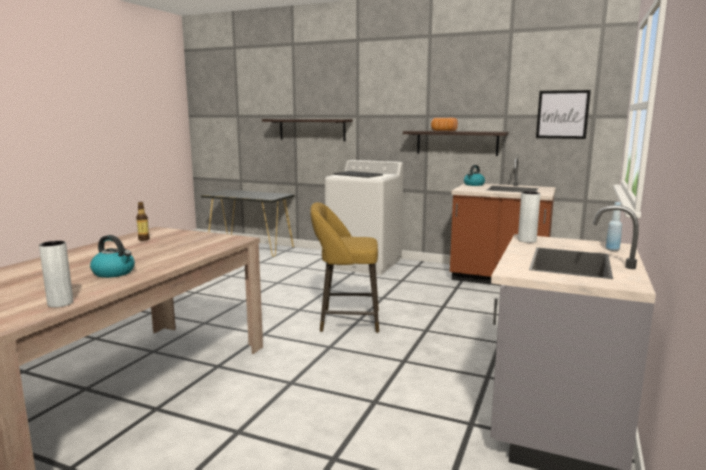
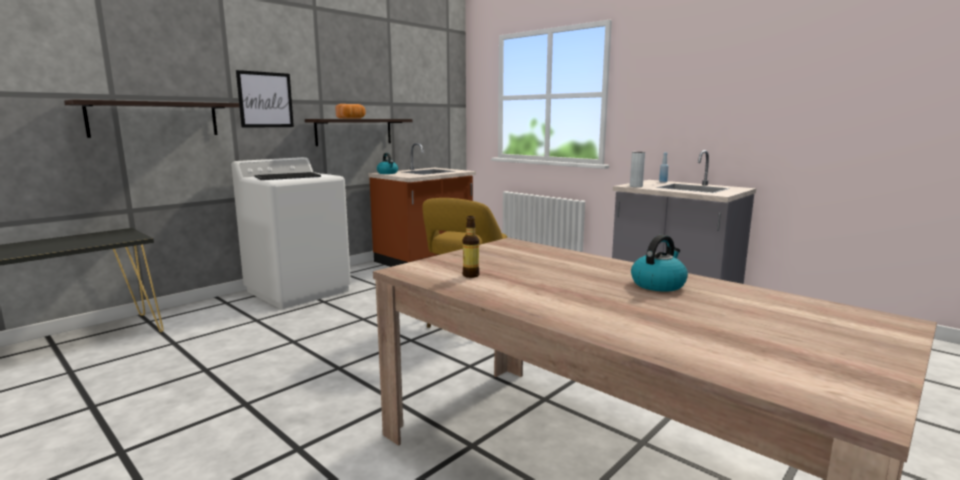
camera: 70 degrees left, 0 degrees up
(60, 303) = (789, 300): grey vase -> none
(562, 114) = (431, 103): picture -> picture (265, 100)

